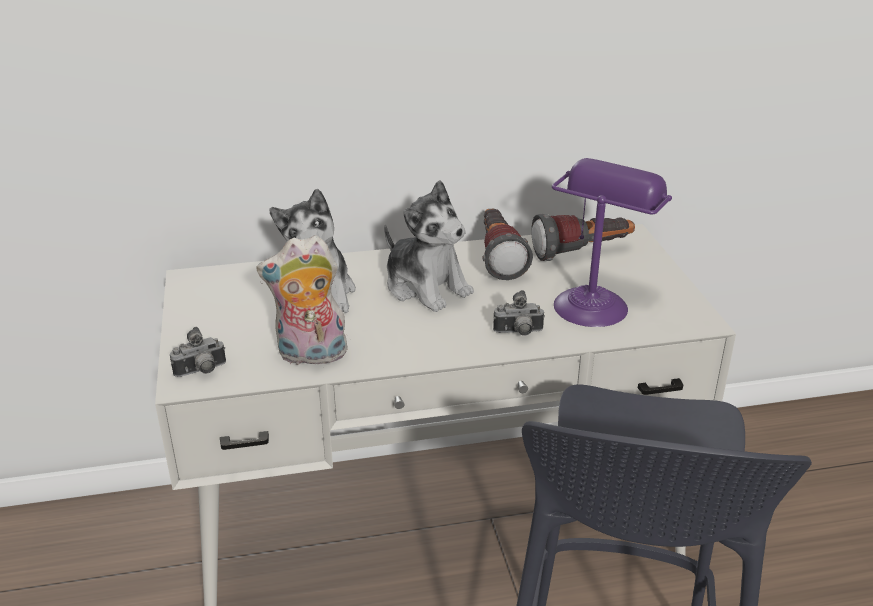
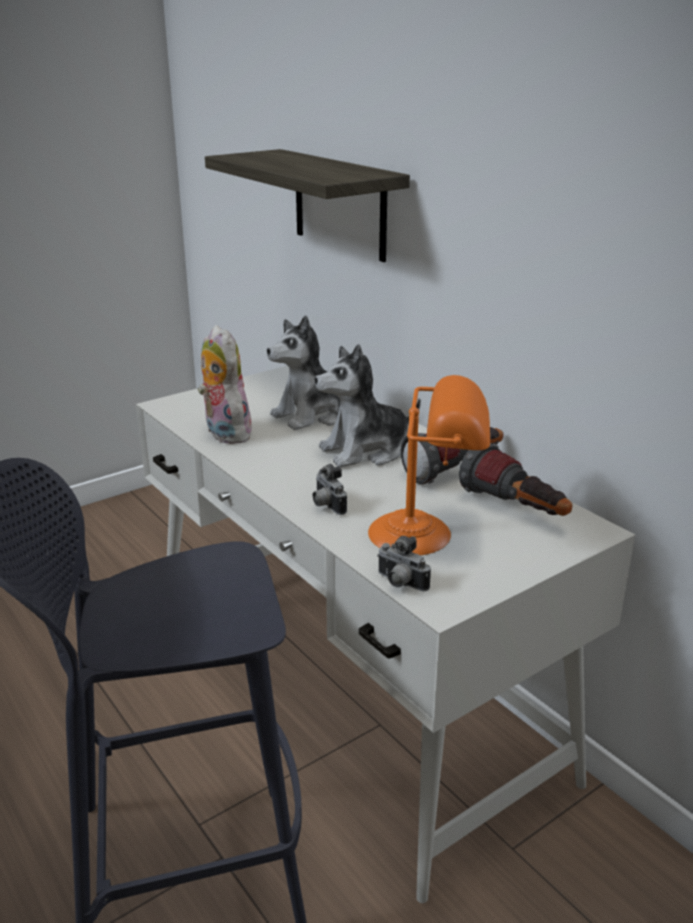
camera: 65 degrees right, 5 degrees down
(201, 372) = (179, 406): camera -> camera (400, 584)
(213, 63) = (339, 204): none -> shelf
(426, 287) = (365, 451): plush toy -> plush toy turned 45 degrees clockwise
(595, 299) = (427, 533): purple table lamp -> orange table lamp

